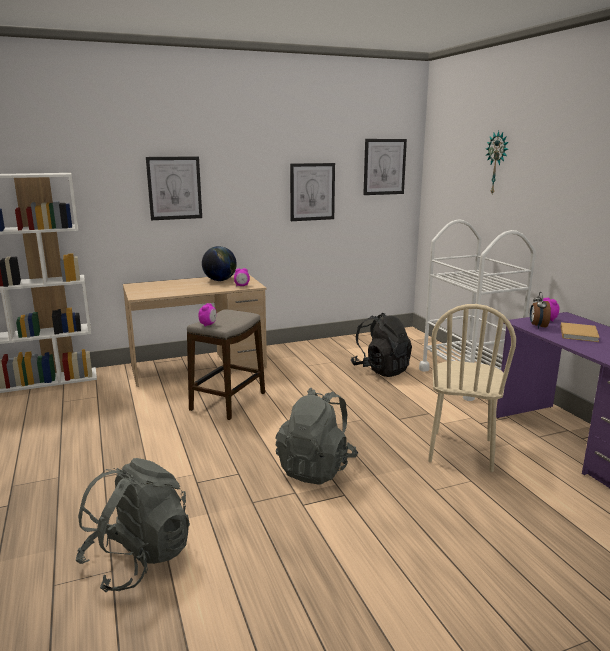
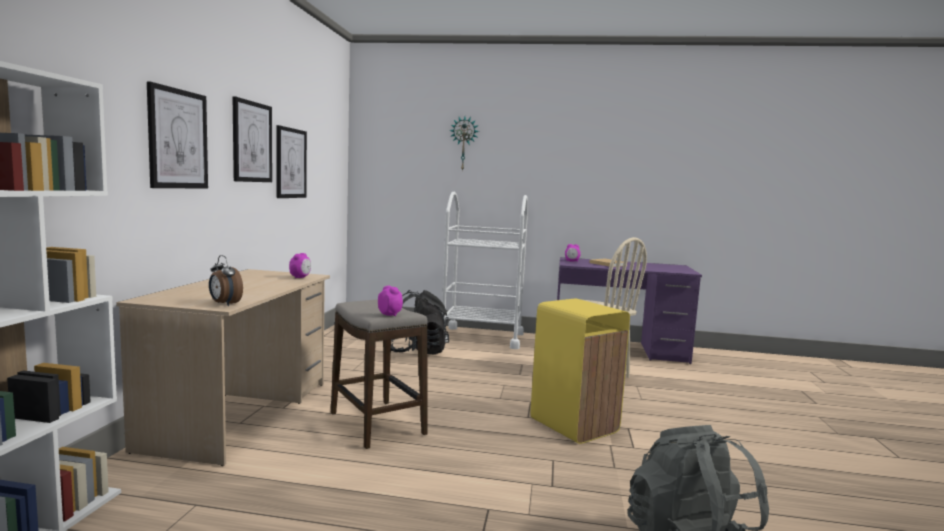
camera: 60 degrees left, 10 degrees down
(220, 280) = (250, 278): globe -> none
(316, 468) = (574, 425): grey backpack -> yellow trash can
(384, 167) = (331, 142): picture -> picture (252, 142)
(537, 326) = (583, 264): alarm clock -> alarm clock (224, 304)

